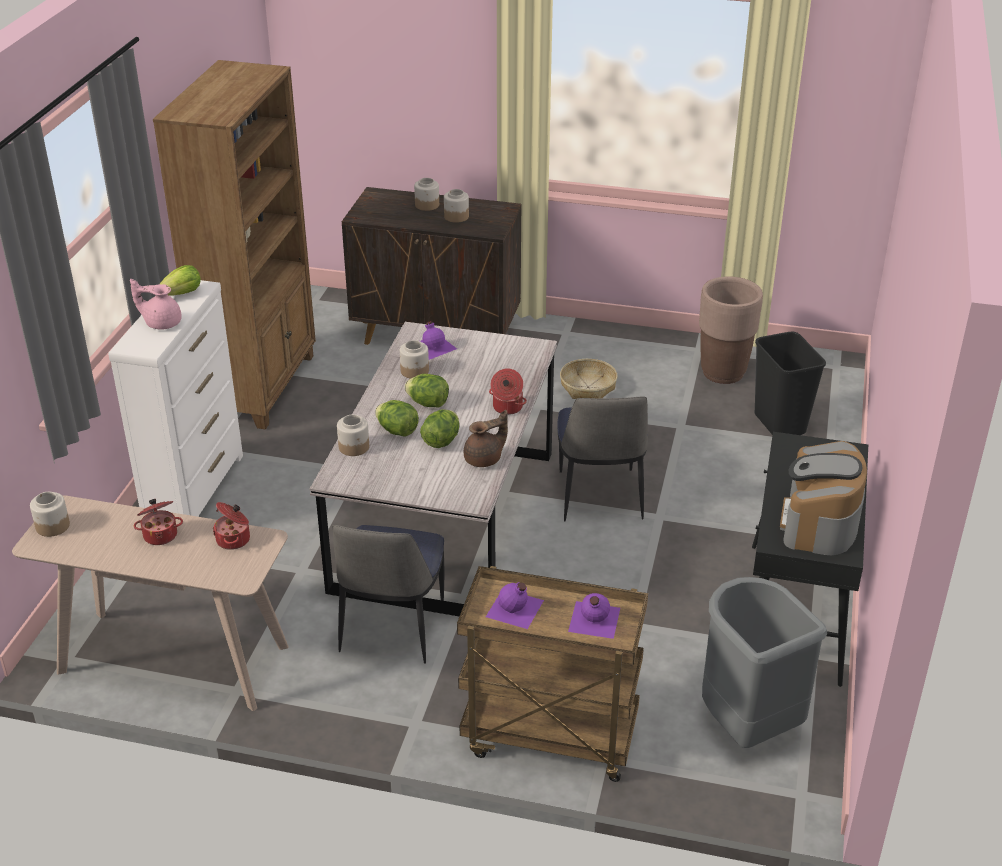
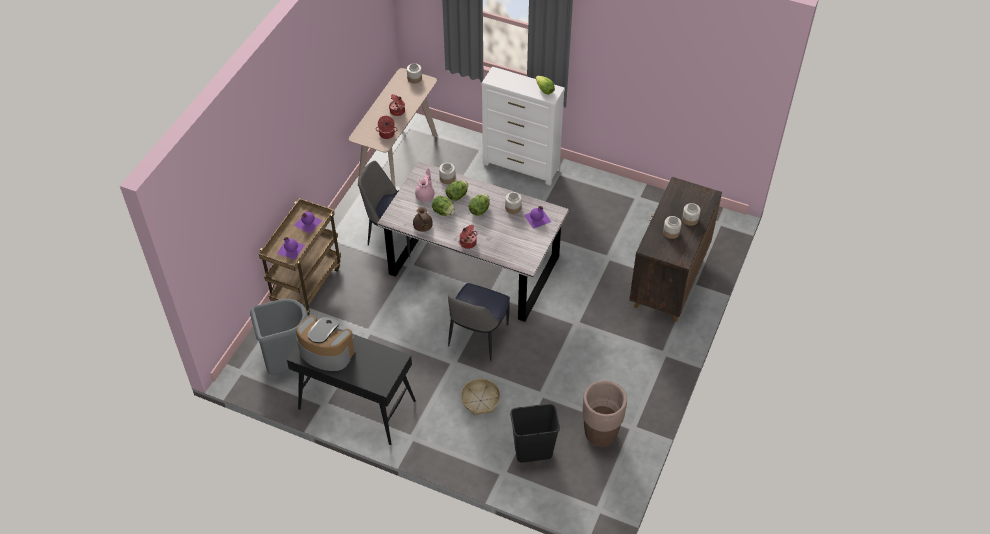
camera: 100 degrees right, 15 degrees up
(161, 323) = (516, 83): pink teapot -> pink teapot (425, 195)
(261, 386) = (619, 194): brown bookcase -> none
(587, 387) = (594, 353): basket -> basket (480, 400)
(599, 497) = (477, 337): chair -> chair turned 75 degrees counterclockwise

